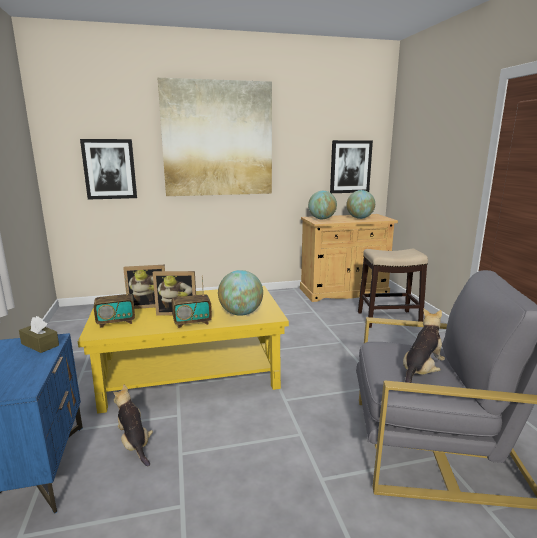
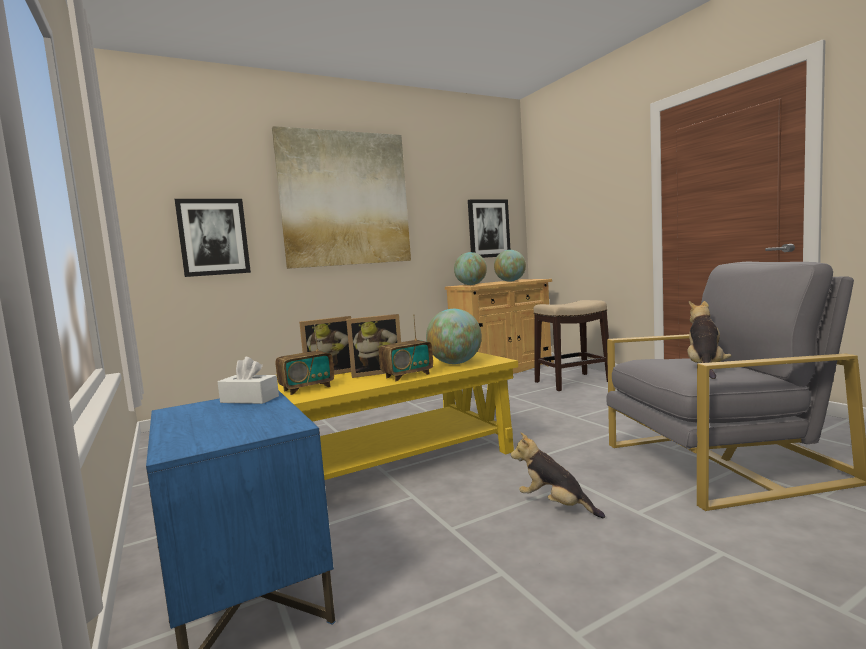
camera: 15 degrees left, 10 degrees down
(40, 344) = (249, 399): brown tissue box -> white tissue box
(134, 444) = (381, 533): plush toy -> plush toy (555, 505)

